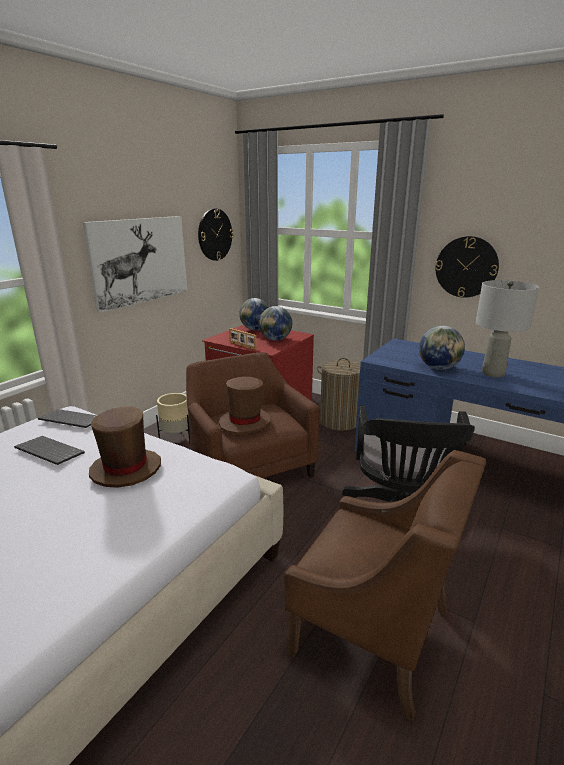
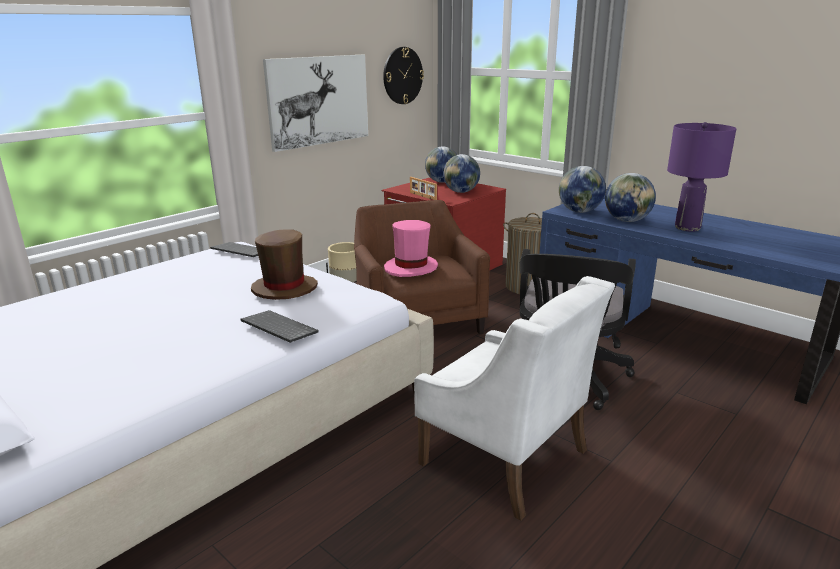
camera: 10 degrees right, 0 degrees up
(48, 452) = (217, 273): keyboard -> keyboard (277, 328)
(245, 422) = (411, 268): brown hat -> pink hat
(373, 632) = (505, 458): brown armchair -> white armchair
(393, 359) = (579, 211): none -> globe
(466, 267) = (675, 111): wall clock -> none
(492, 373) = (687, 228): grey table lamp -> purple table lamp

